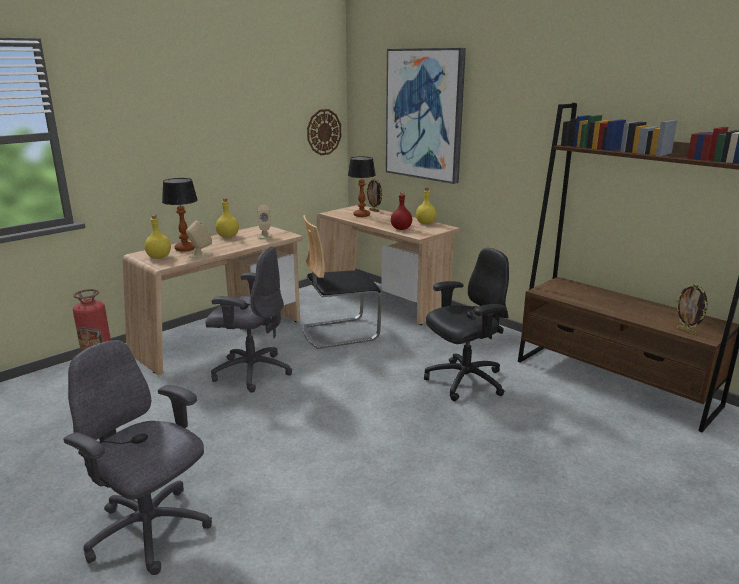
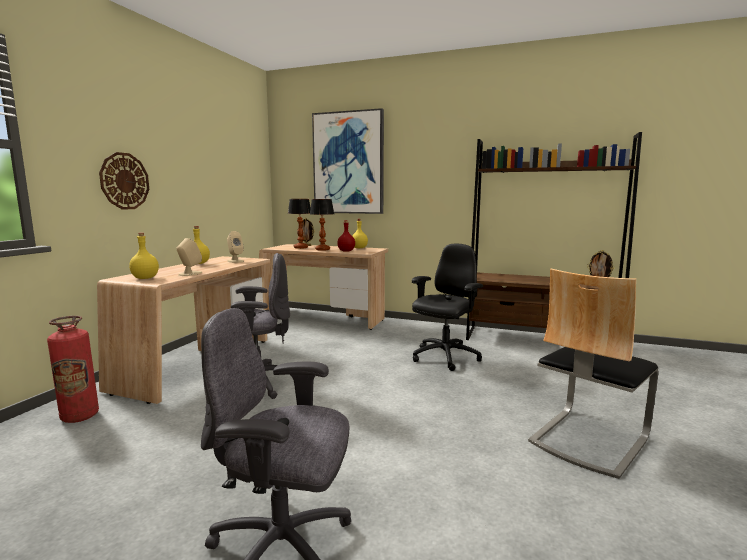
camera: 25 degrees left, 10 degrees down
(185, 249) = (166, 272): table lamp -> table lamp (323, 249)
(324, 132) = (256, 182): wall clock -> wall clock (124, 181)
(339, 332) = (310, 343): chair -> chair (588, 439)

